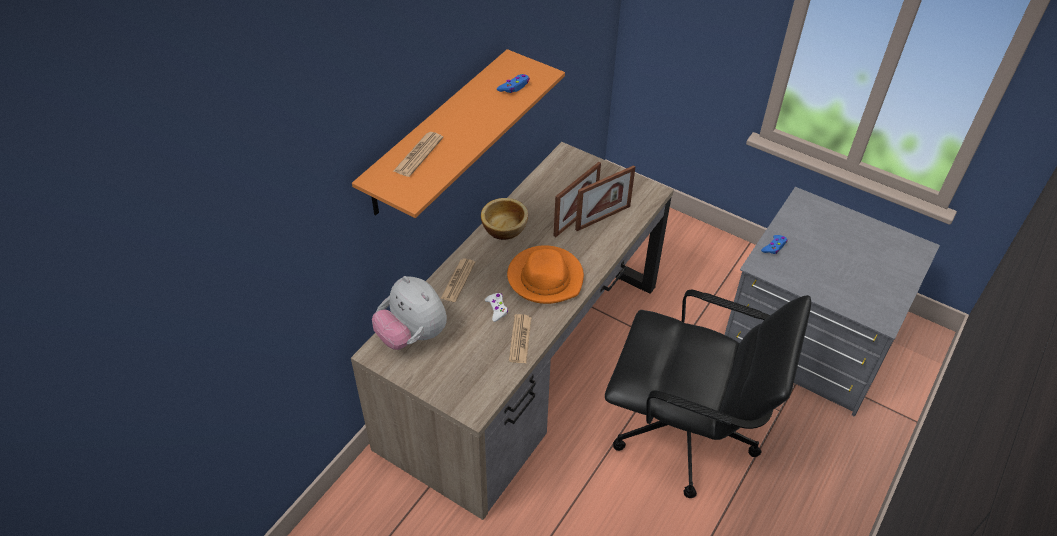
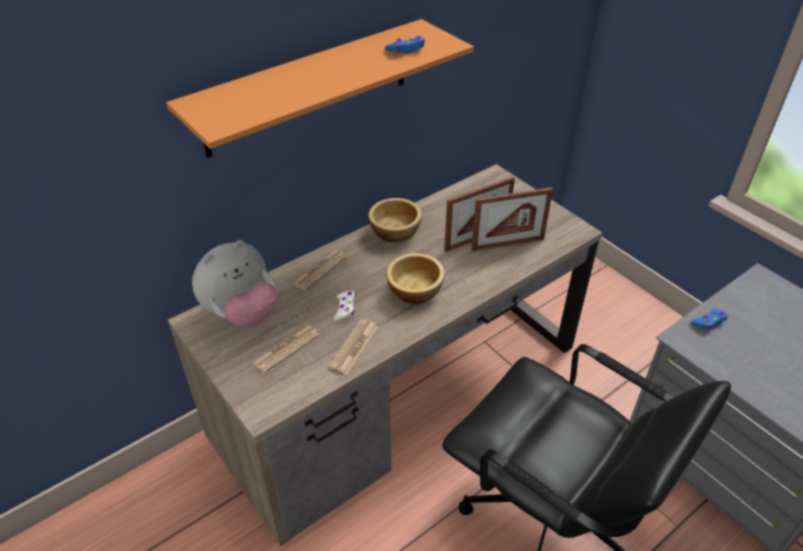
camera: 20 degrees right, 5 degrees down
(412, 335) = (242, 313): plush toy -> plush toy turned 105 degrees counterclockwise
(418, 155) = (256, 90): newspaper -> newspaper (286, 349)
(545, 277) = (415, 289): orange hat -> bowl

